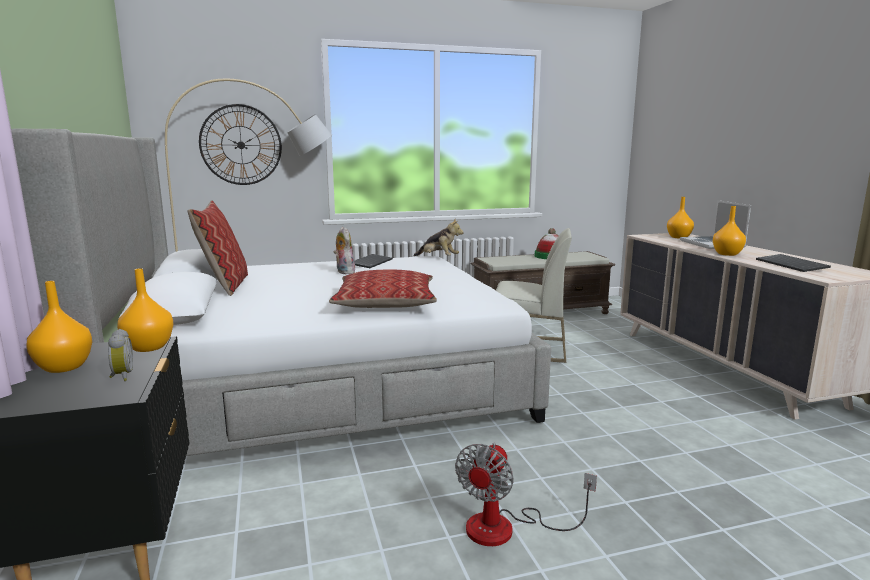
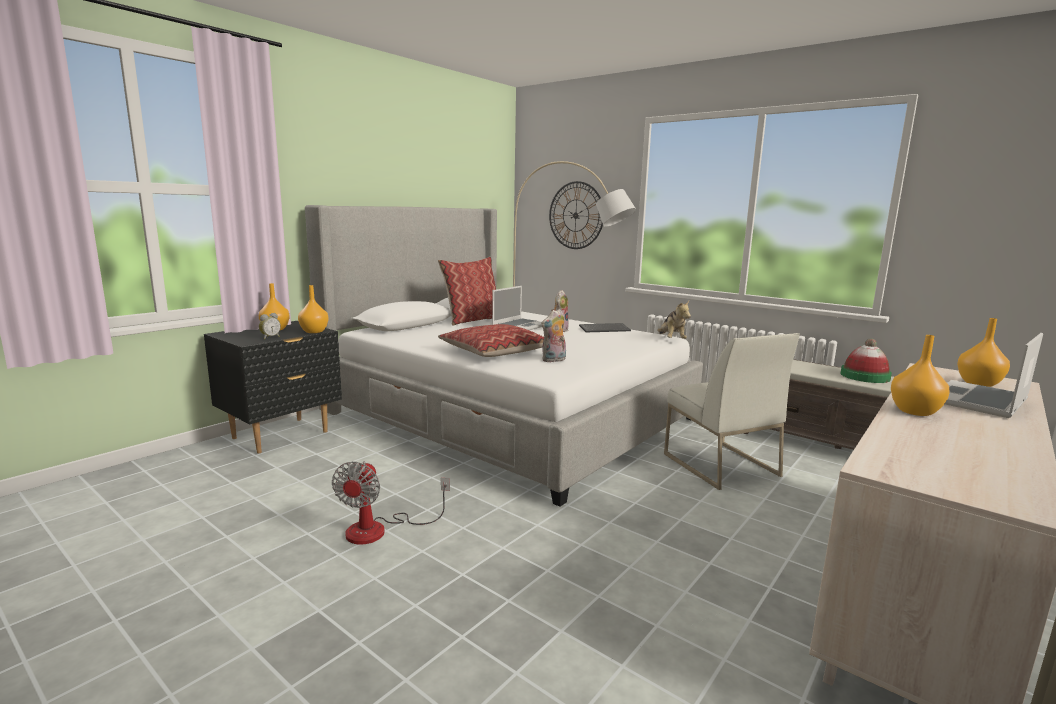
camera: 55 degrees right, 0 degrees up
(301, 278) = (519, 326): none -> laptop
(454, 292) = (554, 360): none -> plush toy
(506, 528) = (380, 529): fan -> fan turned 75 degrees counterclockwise
(792, 265) = (938, 449): keyboard -> none

